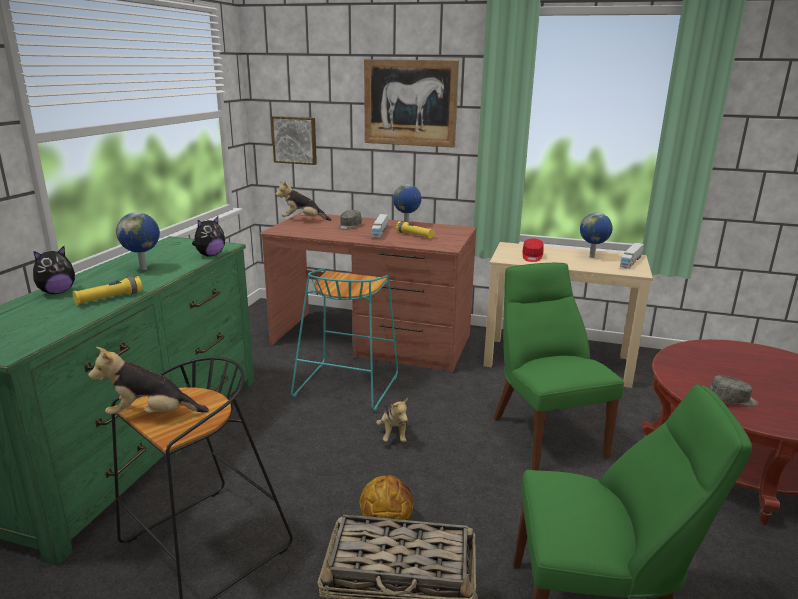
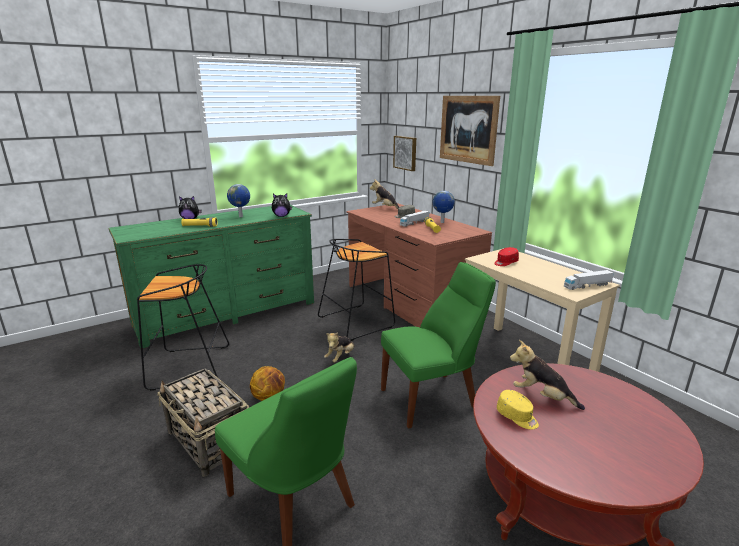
camera: 40 degrees right, 0 degrees up
(151, 415) = (160, 284): plush toy -> plush toy (542, 396)
(346, 385) = (356, 321): turquoise stool -> black stool
(545, 433) = (432, 398): green chair -> green chair turned 45 degrees clockwise
(592, 257) = (559, 274): globe -> none
(732, 400) = (517, 417): grey cap -> yellow cap

